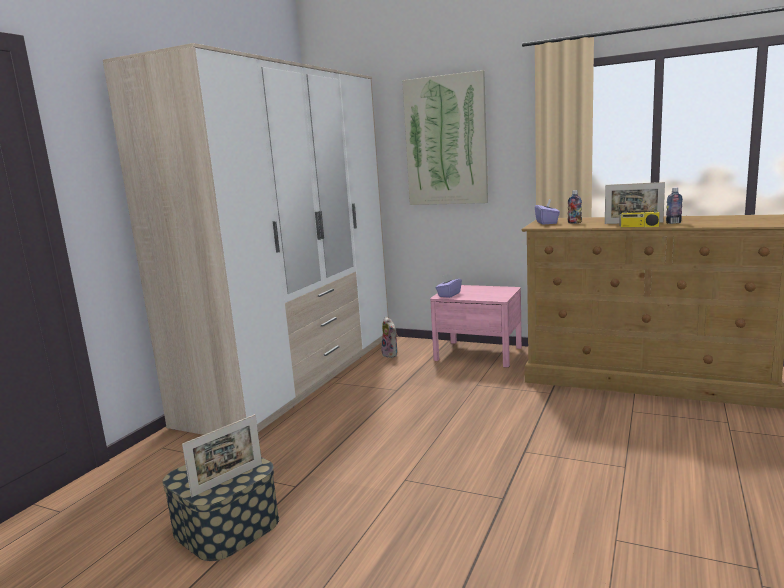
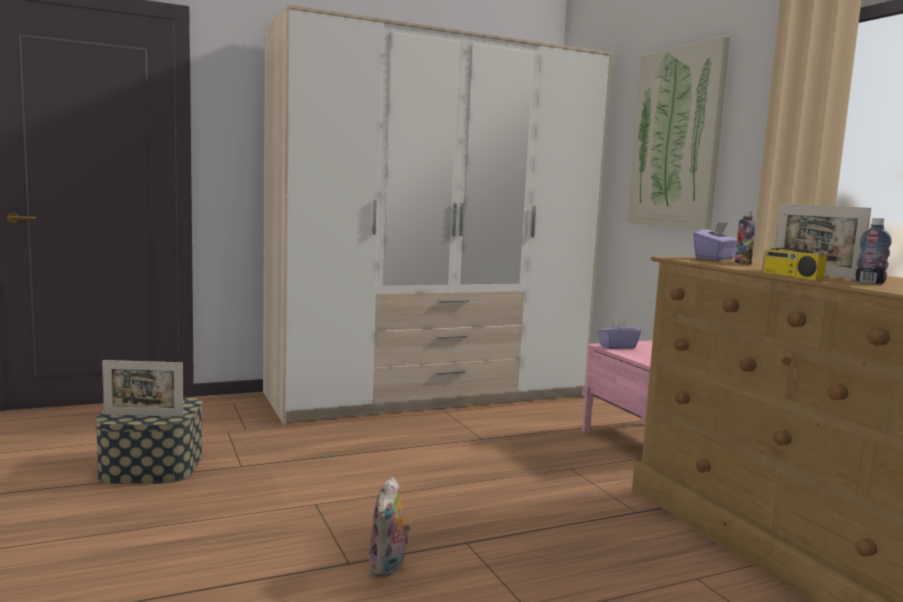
camera: 40 degrees right, 5 degrees down
(391, 354) = (551, 410): plush toy -> plush toy (388, 567)

